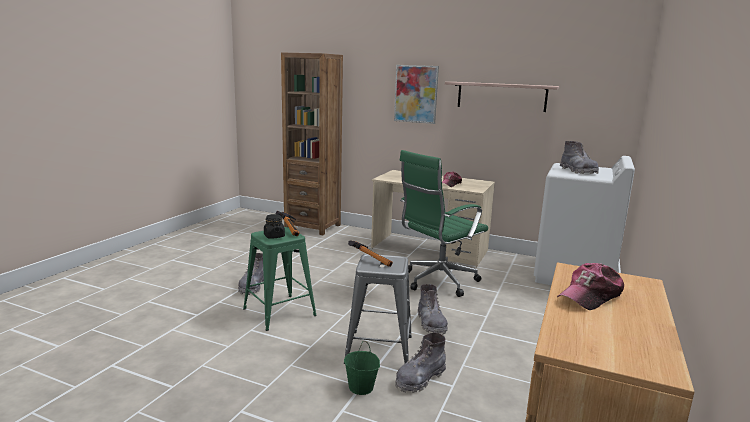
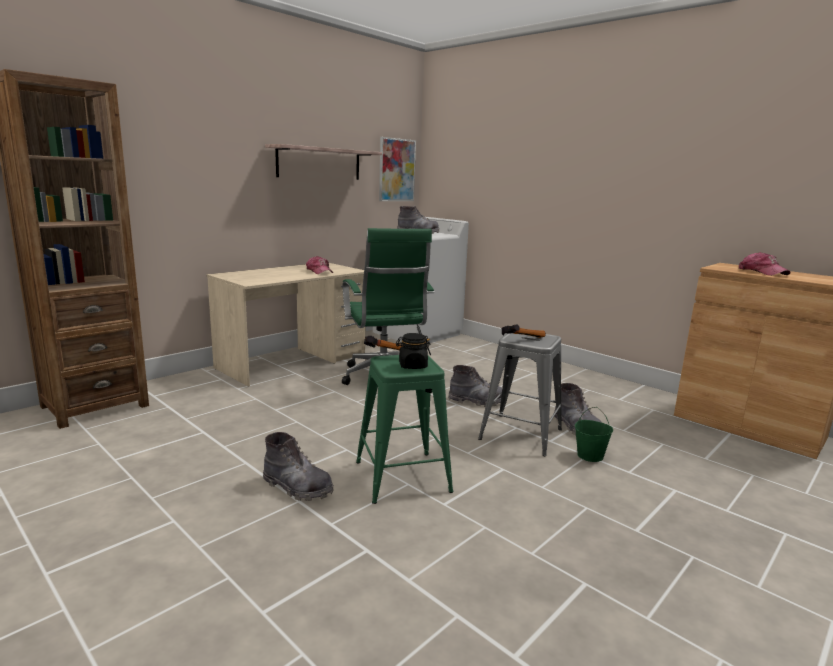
camera: 70 degrees left, 0 degrees up
(416, 94) = (222, 161): picture -> picture (396, 170)

